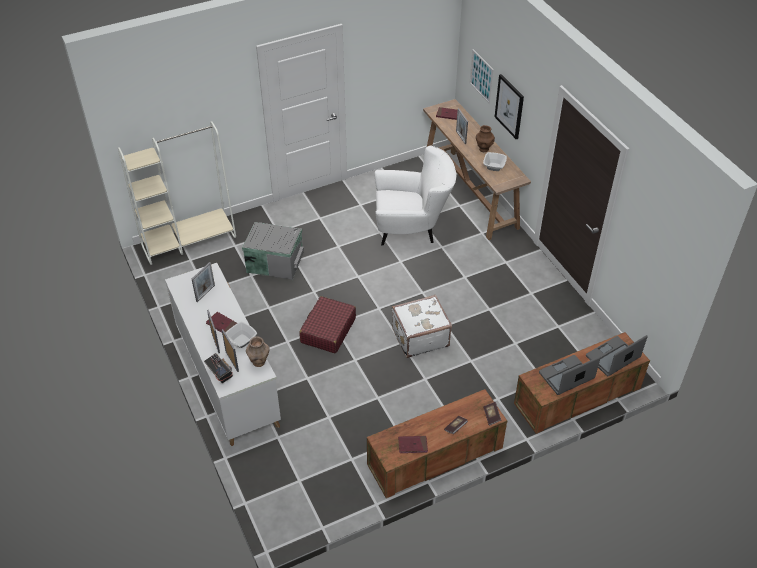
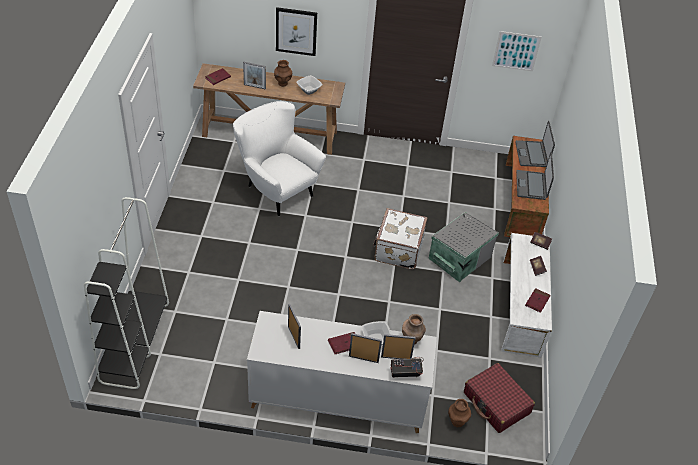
camera: 60 degrees left, 0 degrees up
(189, 243) = (135, 343): beige clothes rack -> black clothes rack
(262, 467) = (457, 422): none -> brown vase
(274, 261) = (225, 294): grey storage box -> grey storage box (458, 258)
(328, 330) = (342, 301): red suitcase -> red suitcase (496, 403)
(411, 230) = (276, 189): white armchair -> white armchair turned 75 degrees counterclockwise
(435, 457) = (522, 307): brown bench -> white bench
(481, 76) = (243, 23): picture -> picture (516, 51)

